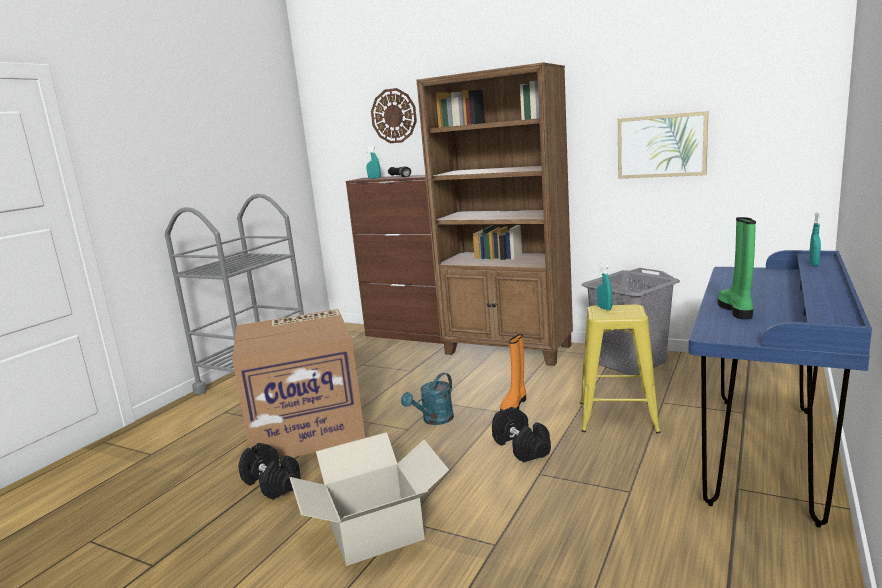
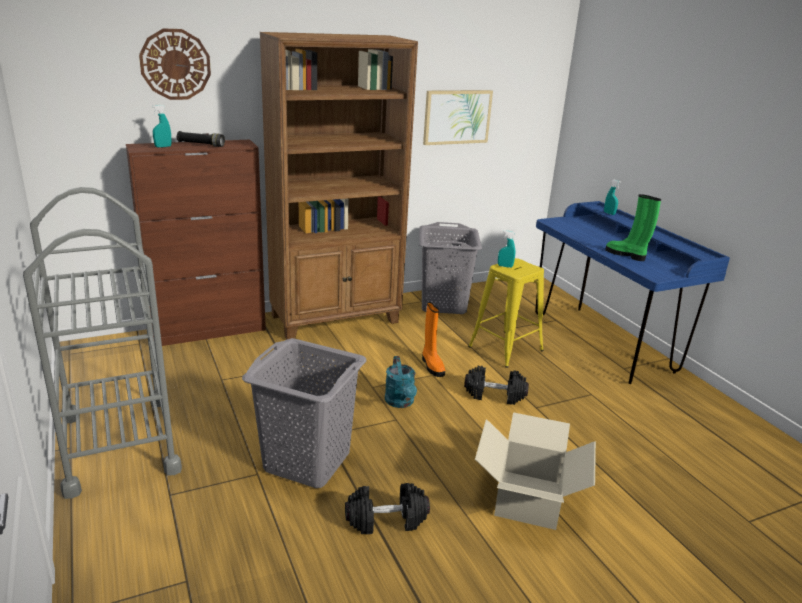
camera: 55 degrees left, 10 degrees up
(308, 427) = (307, 461): cardboard box -> grey laundry basket

